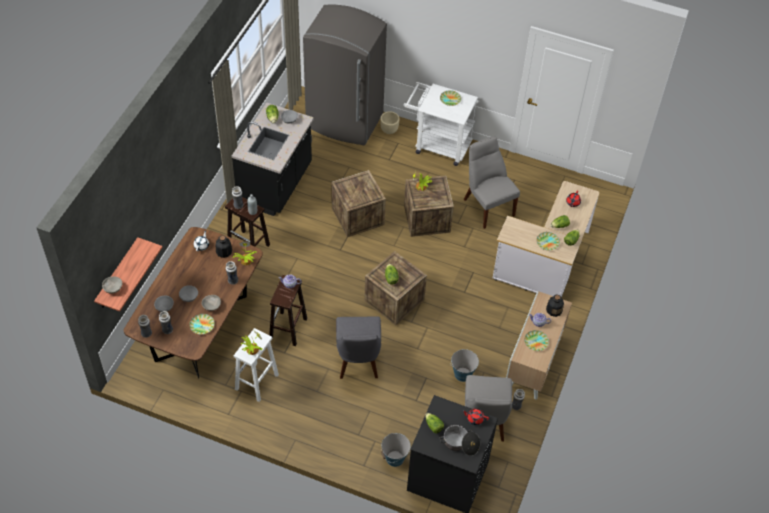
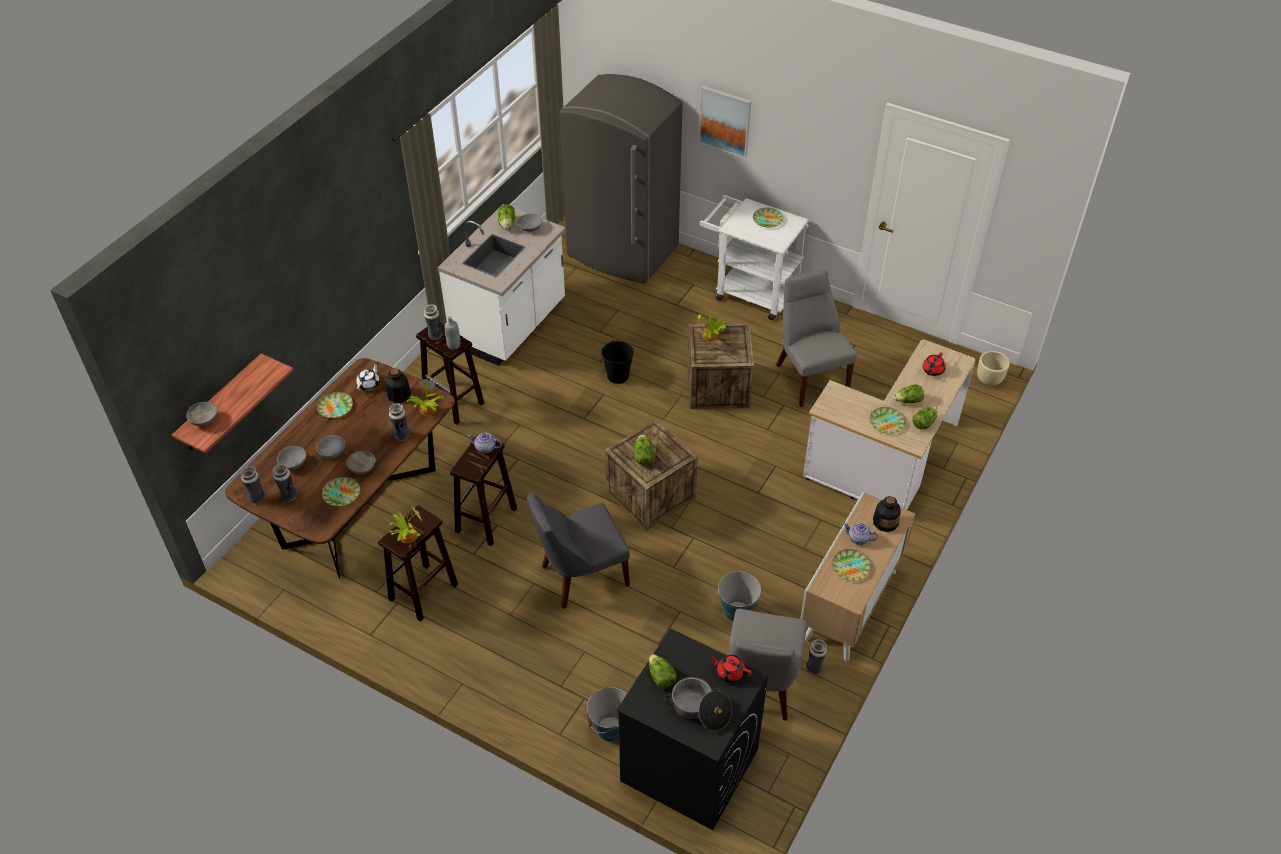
camera: 10 degrees right, 5 degrees down
(183, 264) = (335, 407): none -> plate
(256, 382) = (423, 593): white stool -> brown stool
(276, 185) = (510, 325): black counter -> white counter
(357, 216) = (618, 375): crate -> black bucket
(358, 361) = (580, 576): grey chair -> grey chair turned 60 degrees clockwise
(389, 130) = (683, 267): beige planter -> beige planter (989, 380)
(417, 35) = (725, 121): none -> picture

